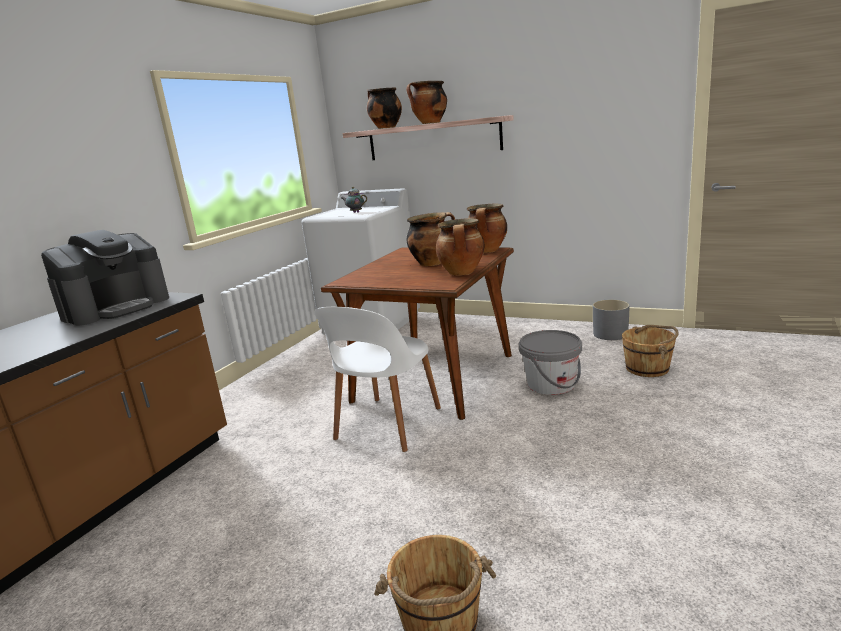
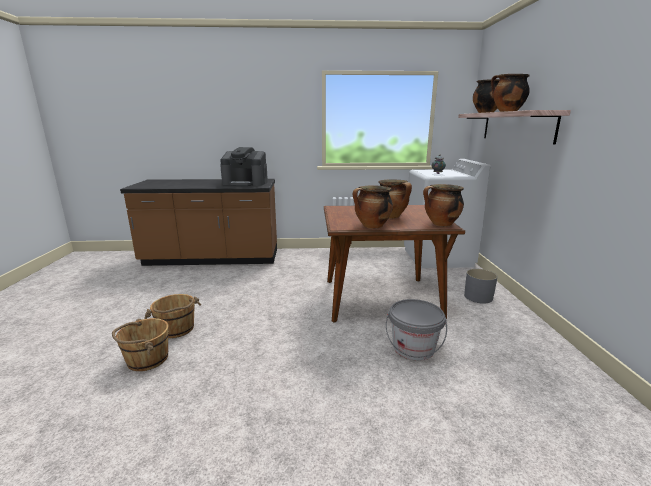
camera: 60 degrees right, 0 degrees up
(387, 425) = (310, 299): white chair -> none
(610, 334) = (560, 365): grey planter -> grey planter (478, 297)
(648, 368) = (502, 402): brown bucket -> brown bucket (176, 329)

